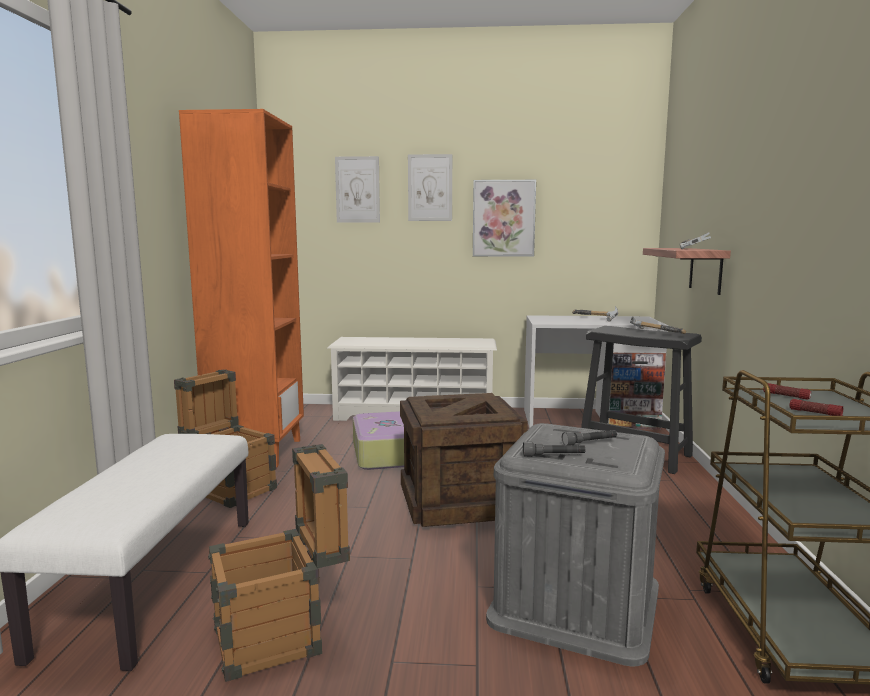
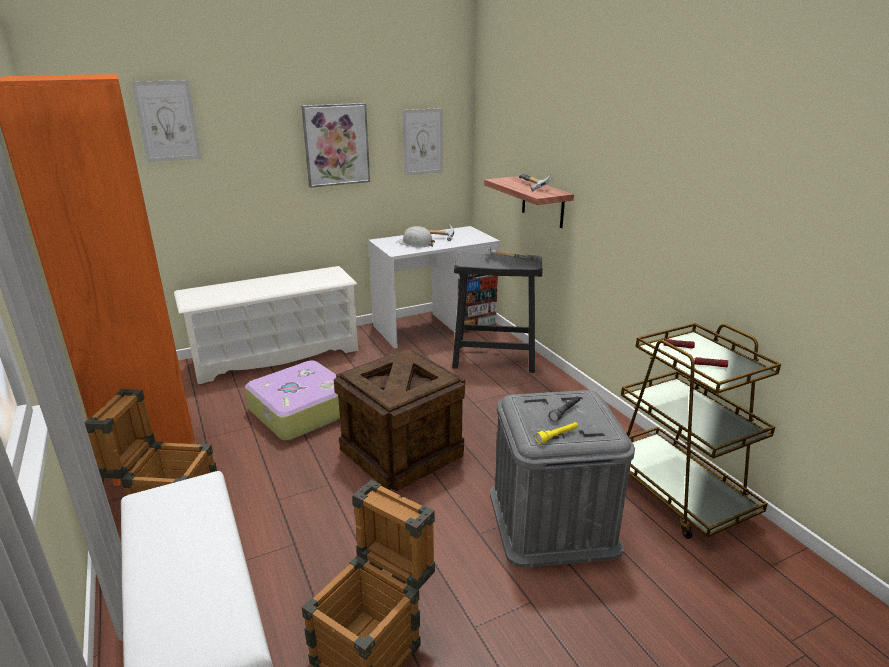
camera: 30 degrees left, 15 degrees up
(430, 188) = (254, 115): picture -> picture (423, 142)
(553, 456) = (557, 436): grey flashlight -> yellow flashlight
(571, 320) = (416, 243): none -> white hard hat

